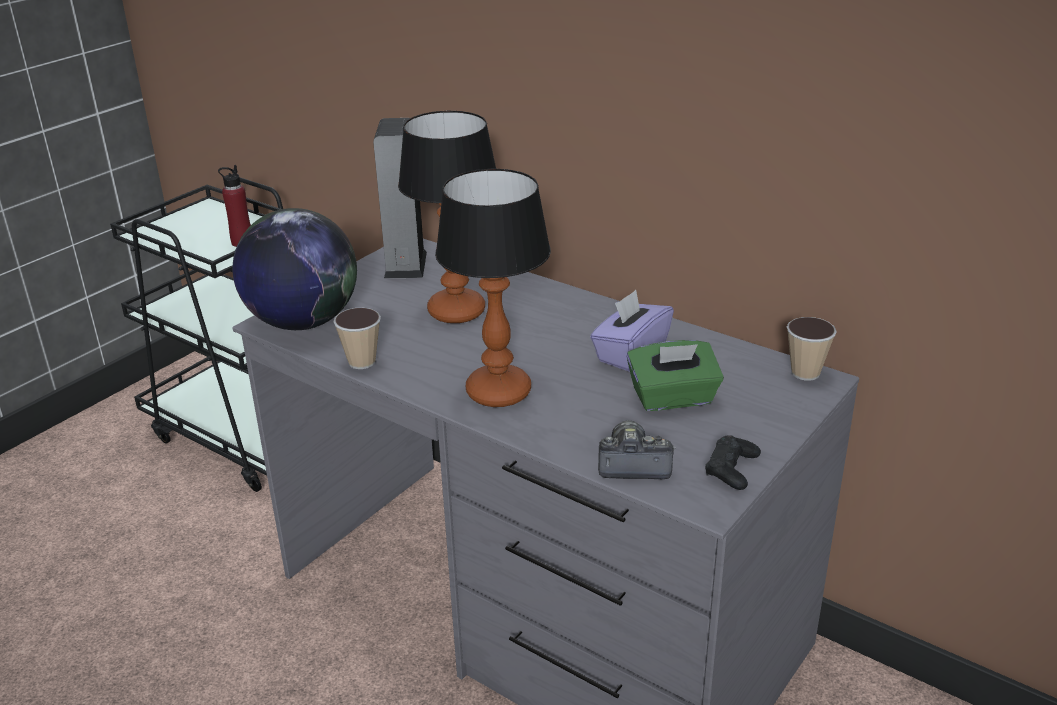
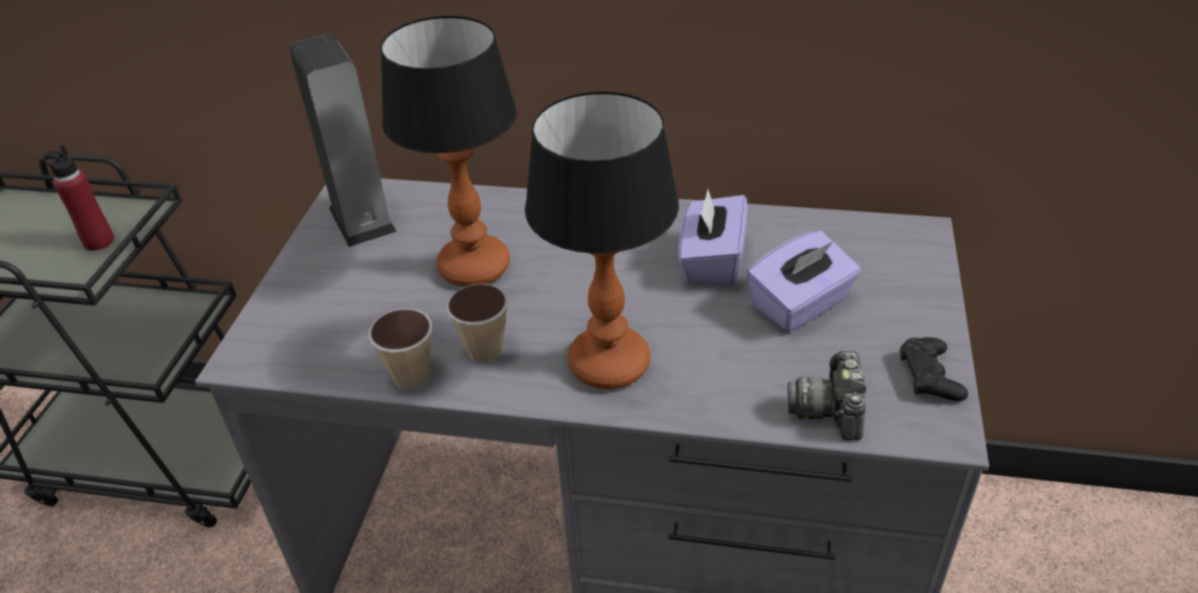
camera: 25 degrees left, 10 degrees up
(302, 322) = (289, 343): globe -> none
(633, 465) = (830, 409): camera -> camera turned 60 degrees counterclockwise
(673, 398) = (800, 305): green tissue box -> purple tissue box
(805, 373) = (900, 229): cup -> cup (485, 351)

